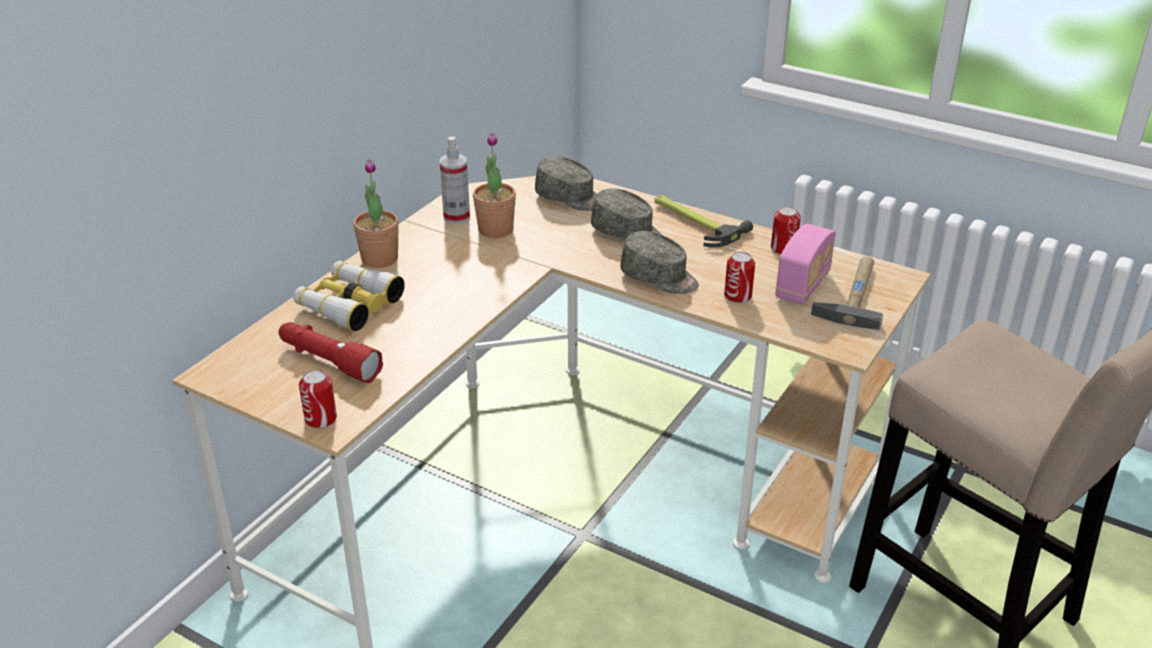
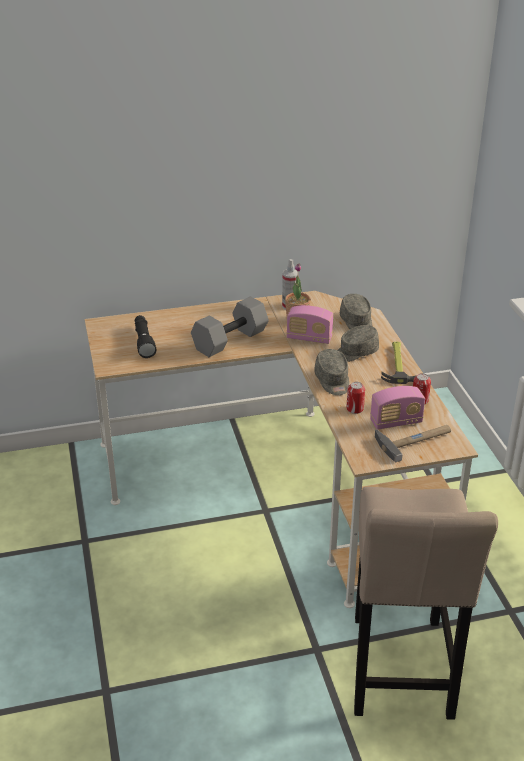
camera: 45 degrees right, 0 degrees up
(320, 419) = (108, 362): can -> none
(328, 361) = (144, 341): red flashlight -> black flashlight
(349, 304) = (186, 322): binoculars -> none
(379, 259) = (228, 309): potted plant -> none
(449, 295) = (230, 339): none -> grey dumbbell
(547, 243) = (309, 338): none -> radio
(627, 233) = (355, 352): grey cap -> grey cap turned 75 degrees clockwise

